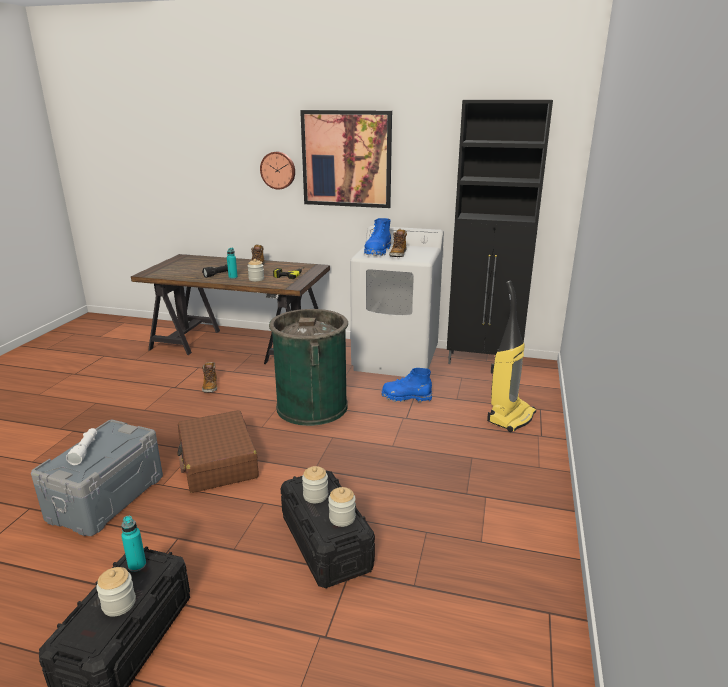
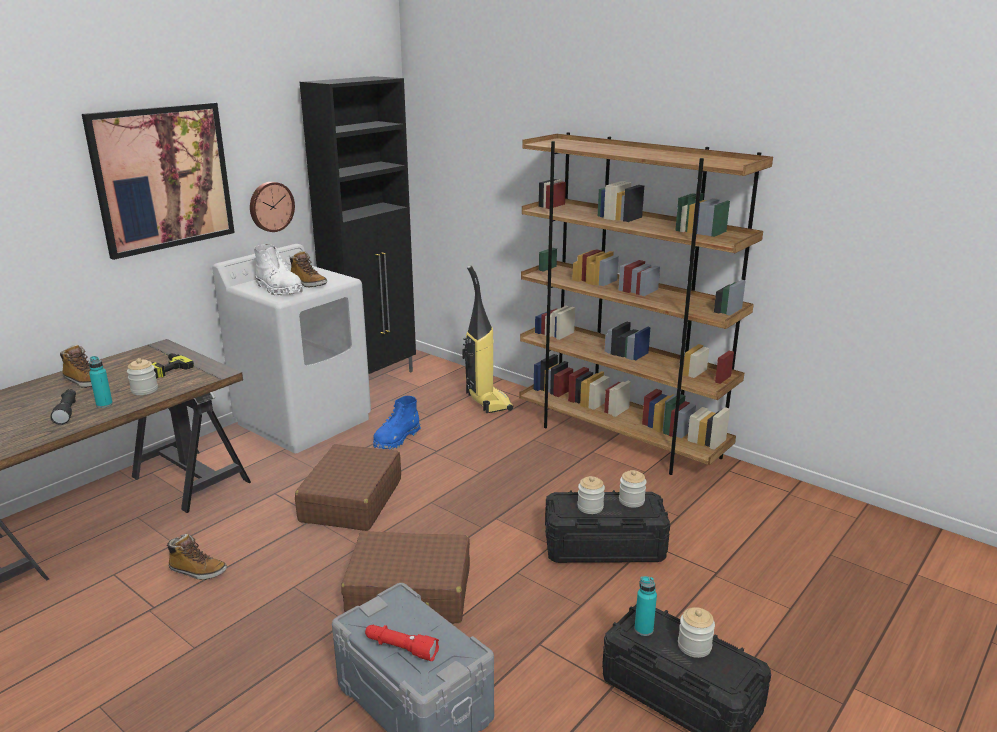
camera: 65 degrees left, 0 degrees up
(85, 450) = (401, 648): white flashlight -> red flashlight
(278, 170) = (54, 217): wall clock -> wall clock (270, 206)
(312, 406) = (351, 500): green trash can -> brown suitcase
(377, 251) = (279, 289): blue boot -> white boot
(531, 509) = (621, 439): none -> brown bookcase

